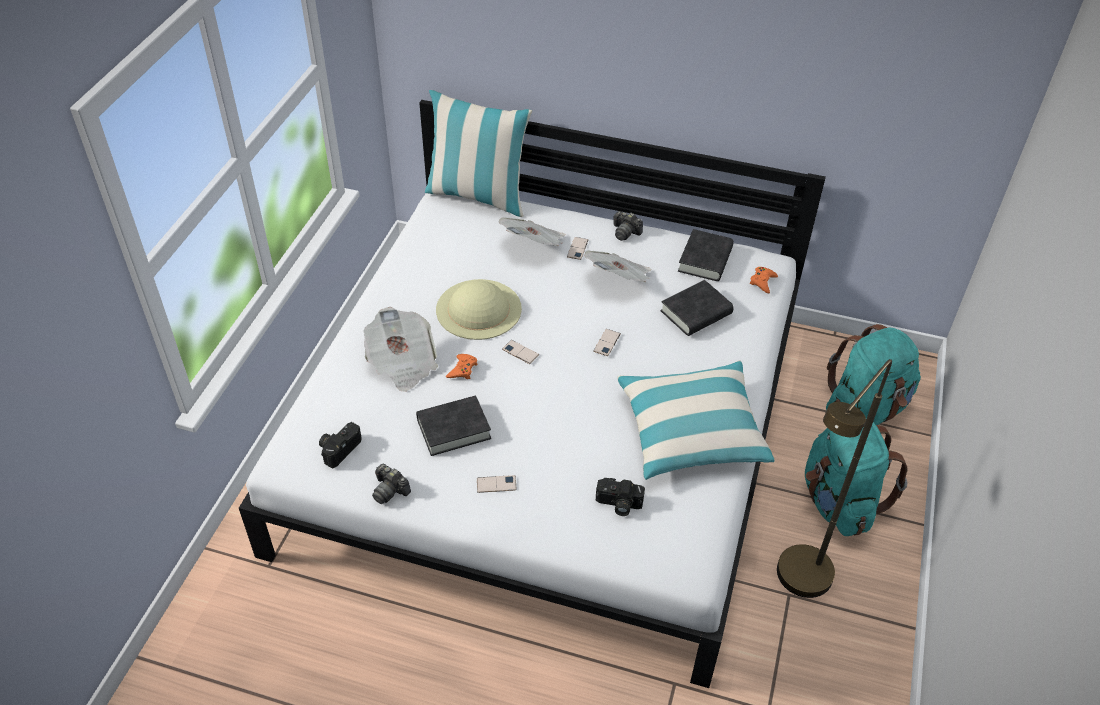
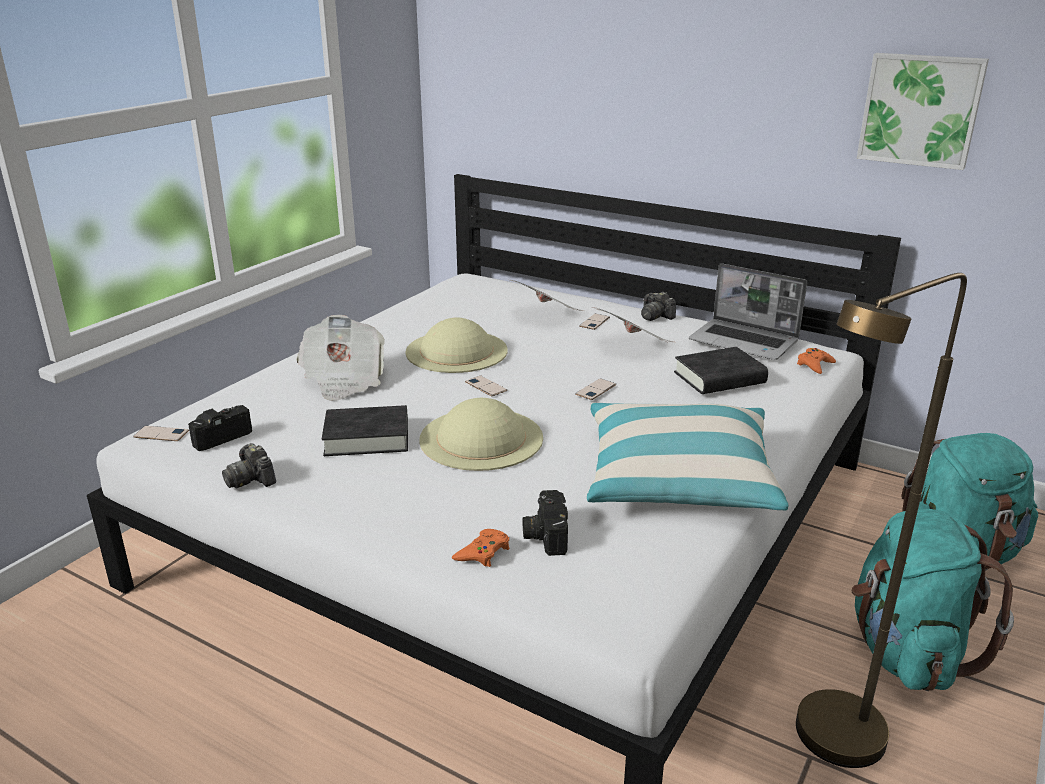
camera: 15 degrees right, 20 degrees down
(462, 369) = (409, 392): orange game controller -> orange game controller (483, 552)
(478, 196) = (503, 281): pillow -> none
(496, 484) = (389, 492): phone -> phone (161, 434)
(540, 414) = (481, 438): none -> beige hat
(618, 504) = (544, 534): camera -> camera turned 60 degrees clockwise
(705, 260) = (745, 341): black book -> laptop
(842, 85) = (920, 110): none -> picture

